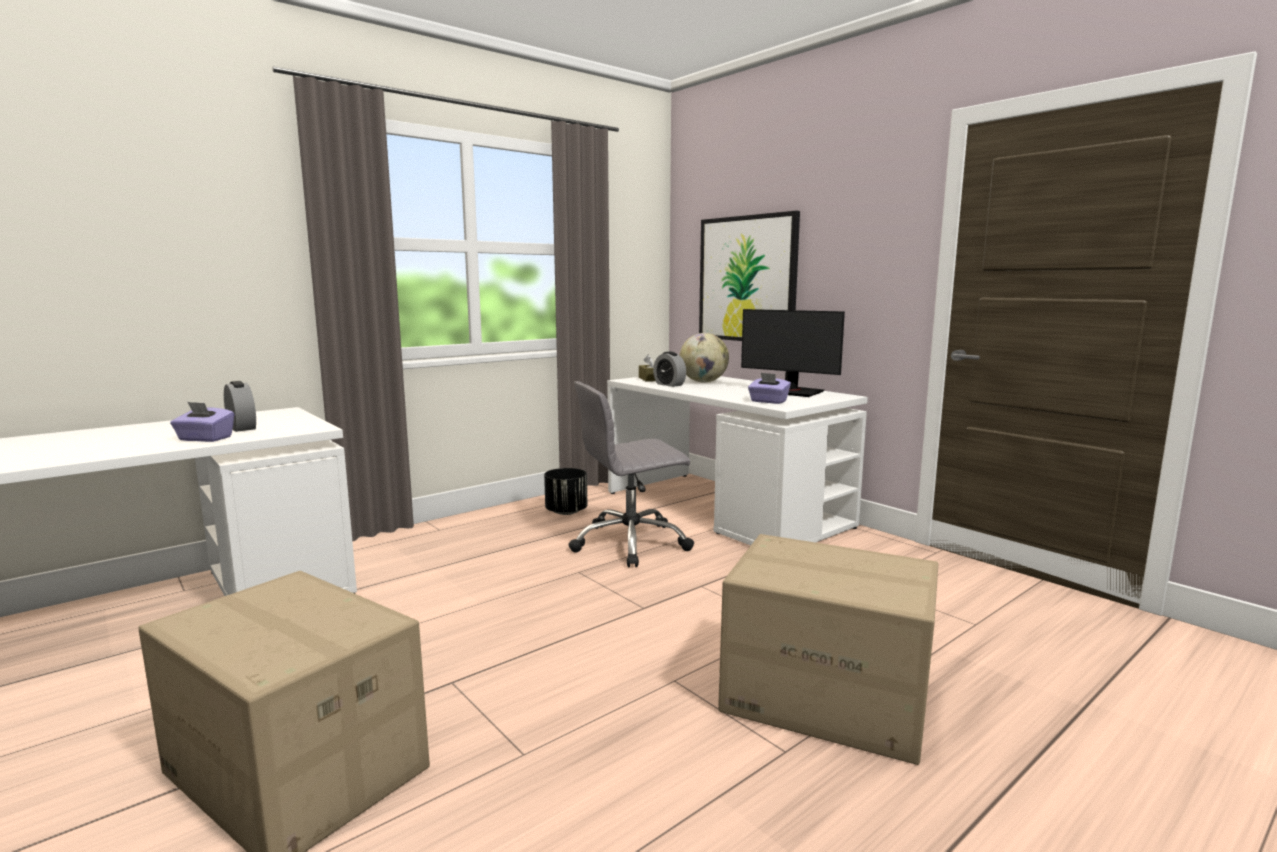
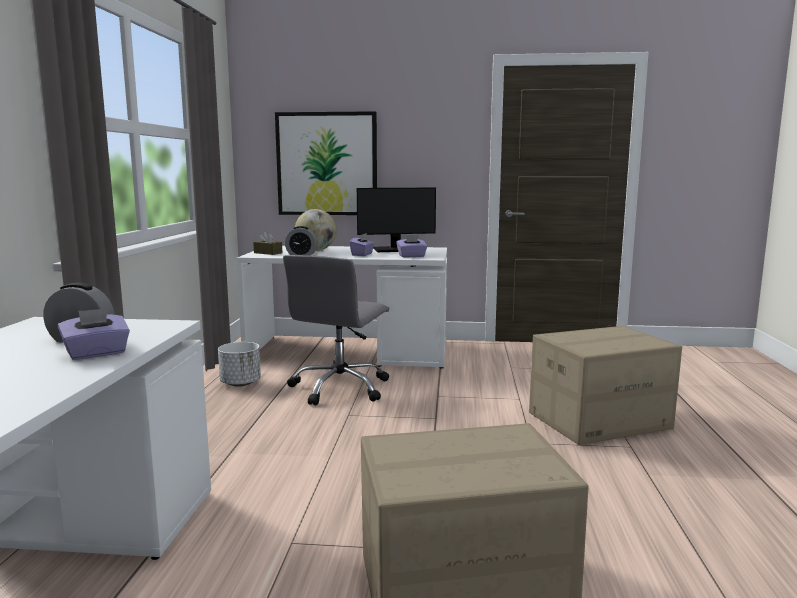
camera: 45 degrees left, 0 degrees up
(566, 512) = (240, 383): black planter -> white planter
(725, 392) = (362, 254): none -> purple tissue box

